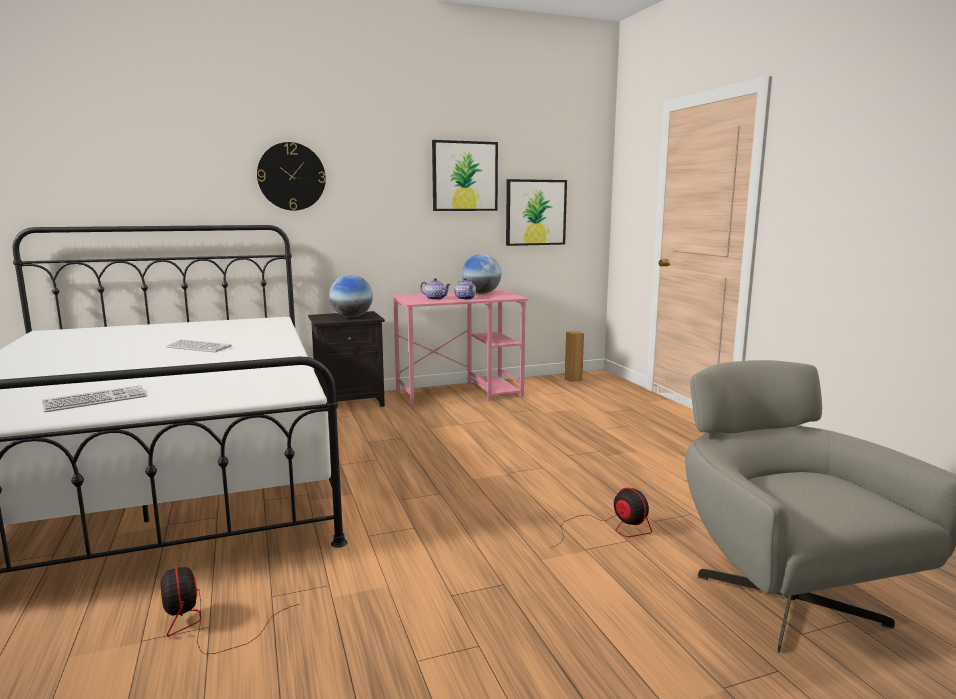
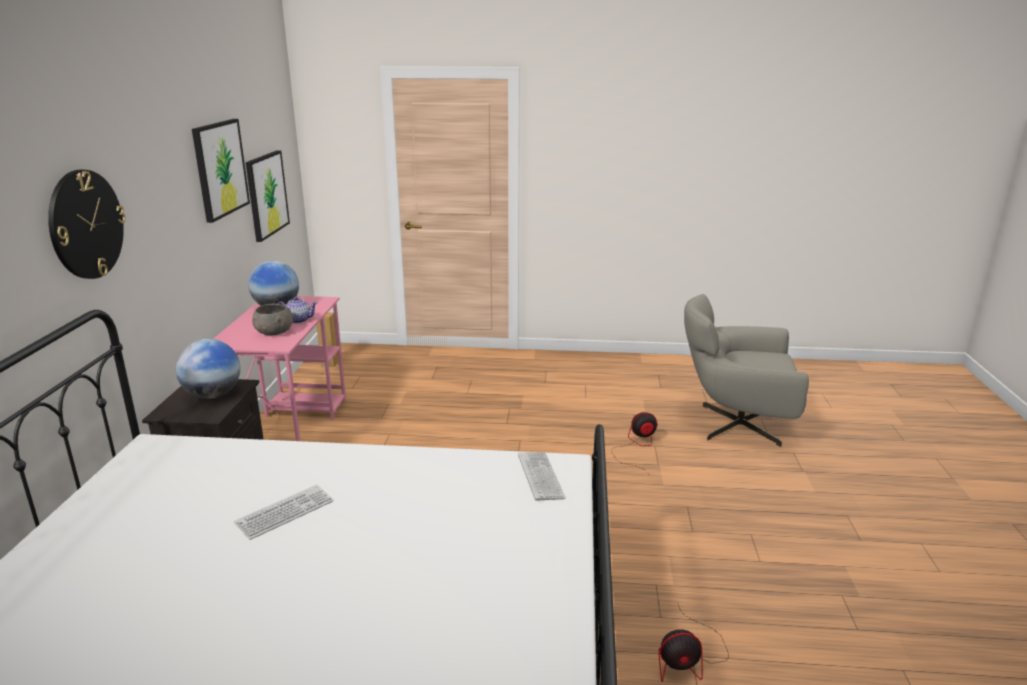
camera: 65 degrees left, 10 degrees up
(95, 400) = (514, 586): keyboard -> keyboard (540, 477)
(435, 298) = (273, 332): teapot -> grey bowl

